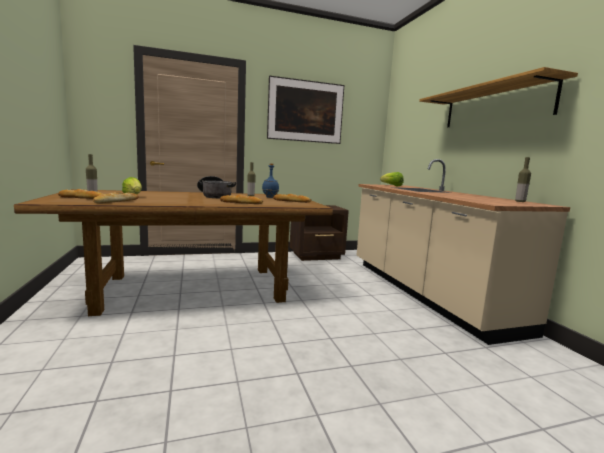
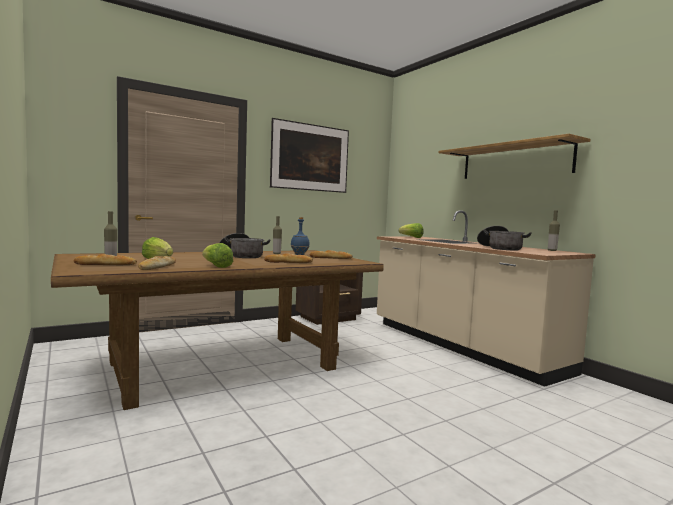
camera: 15 degrees left, 5 degrees down
(166, 203) = (216, 266): none -> lettuce
(459, 197) = (500, 248): none -> cooking pot

